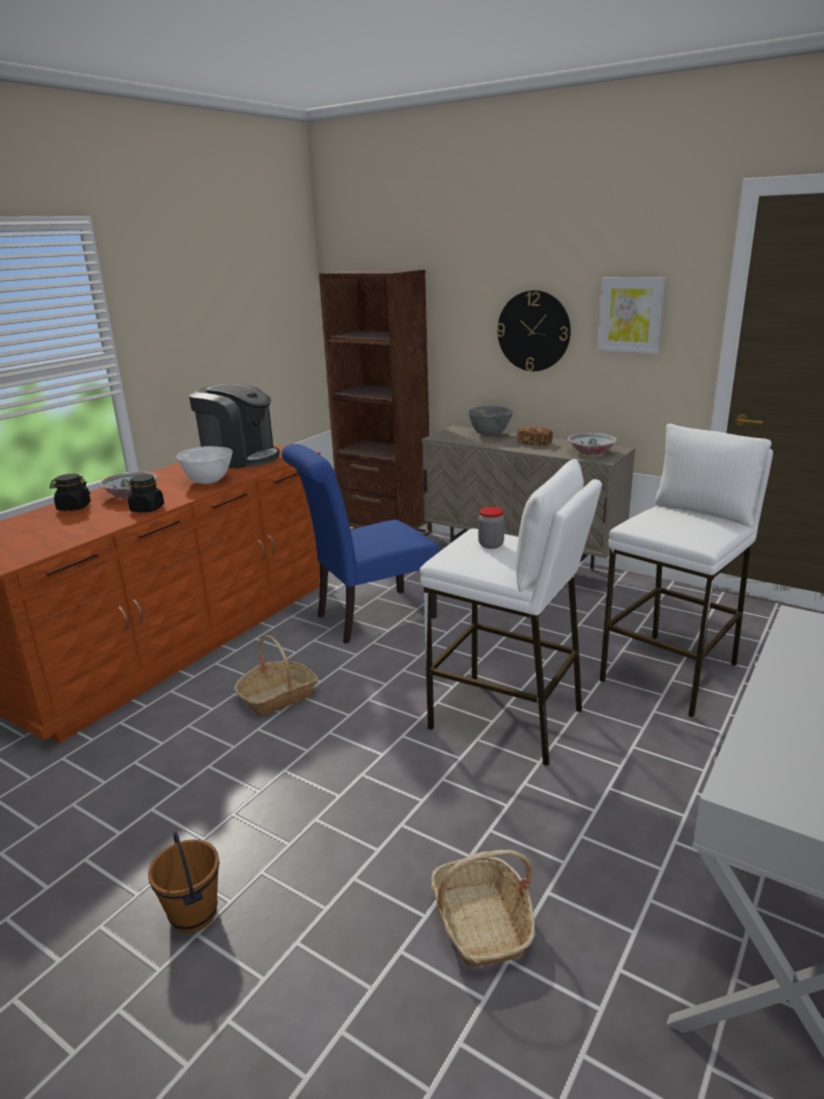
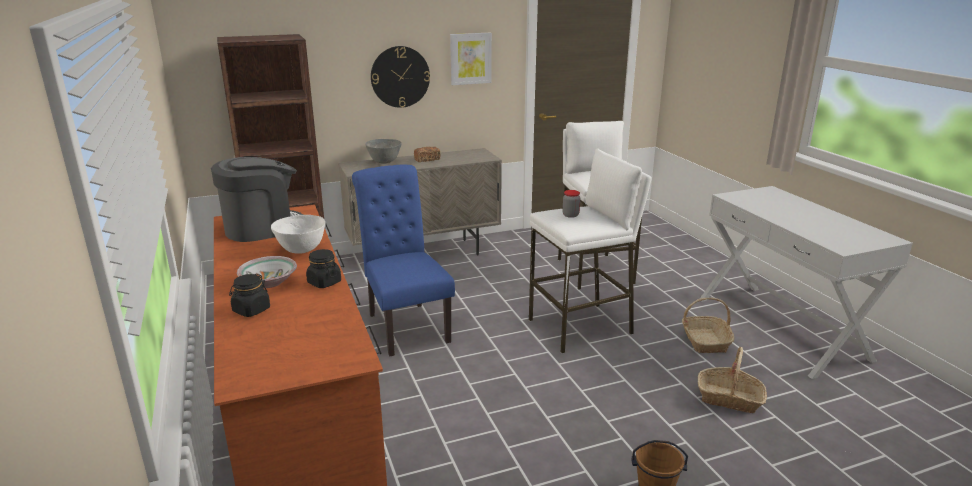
camera: 55 degrees left, 0 degrees up
(278, 697) = (458, 393): basket -> basket (705, 341)
(368, 618) = (405, 325): blue chair -> blue chair turned 150 degrees clockwise
(591, 452) = (472, 156): bowl -> none

